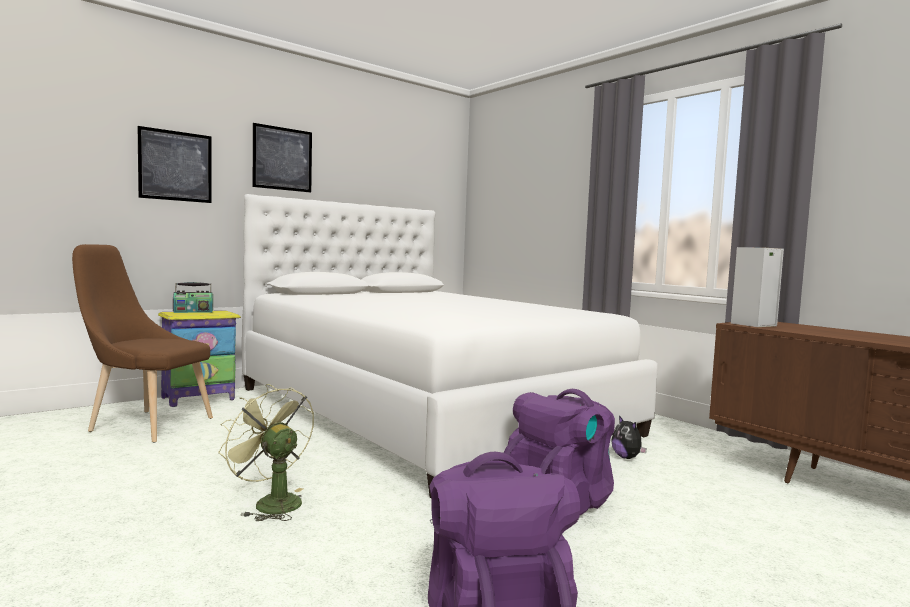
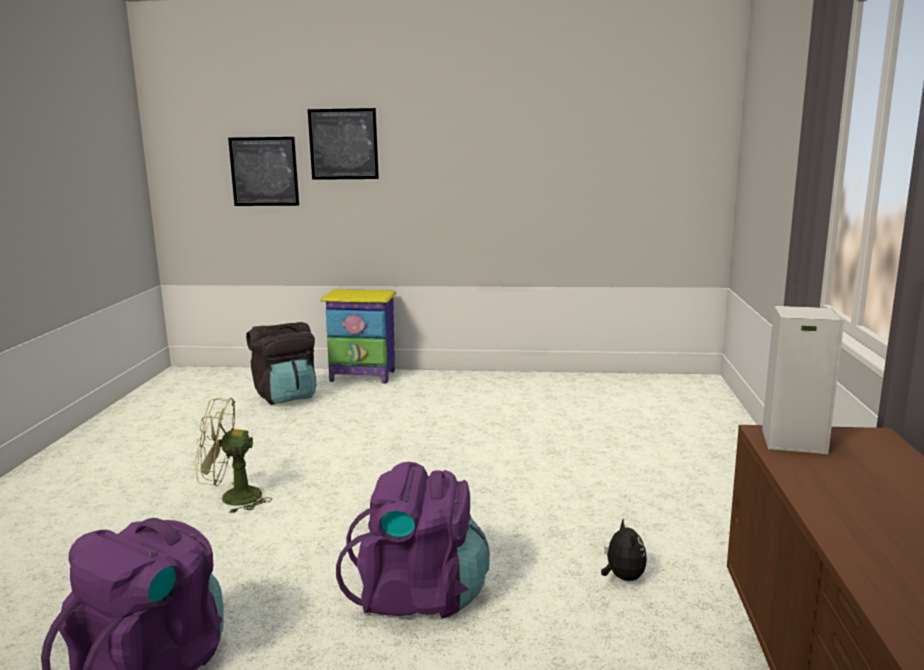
camera: 45 degrees right, 10 degrees up
(145, 424) = (285, 396): brown chair -> black backpack
(193, 311) = (356, 291): radio -> none
(270, 502) = (231, 498): green fan -> green fan turned 90 degrees counterclockwise
(282, 159) = (454, 120): picture -> picture (264, 171)
(427, 410) = (529, 439): white bed -> none
(627, 457) = (622, 577): plush toy -> plush toy turned 150 degrees clockwise

